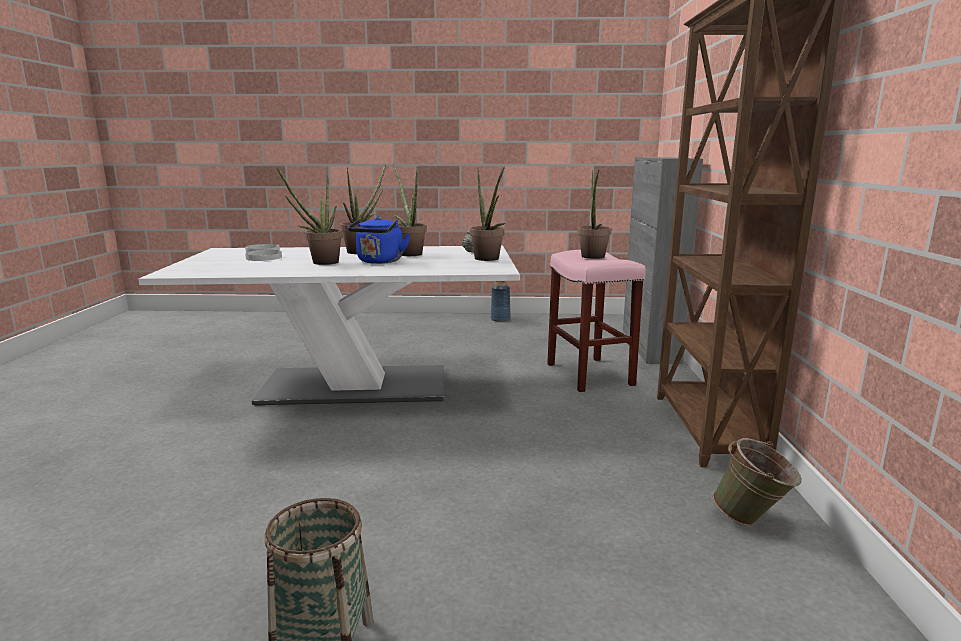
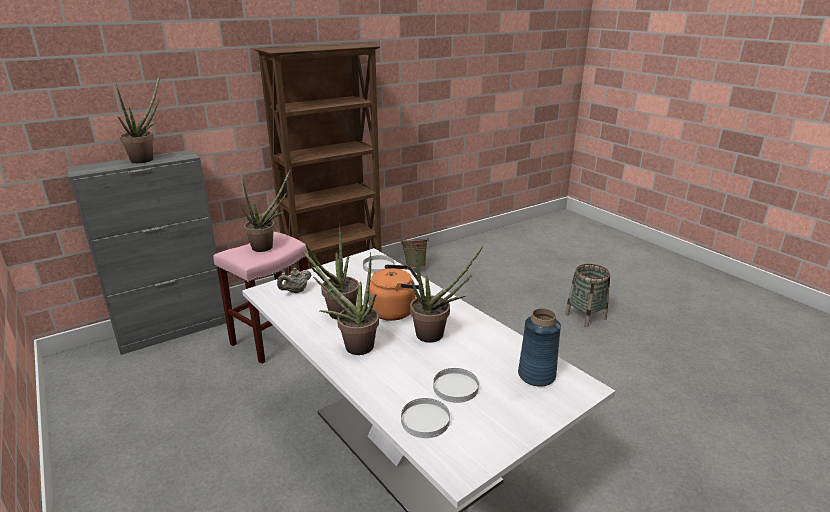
camera: 125 degrees left, 10 degrees up
(379, 262) = (395, 310): blue kettle -> orange kettle
(469, 269) = (378, 266): none -> white plate
(488, 259) = (332, 271): potted plant -> potted plant (146, 159)
(500, 319) = (90, 459): blue vase -> blue vase (537, 375)

